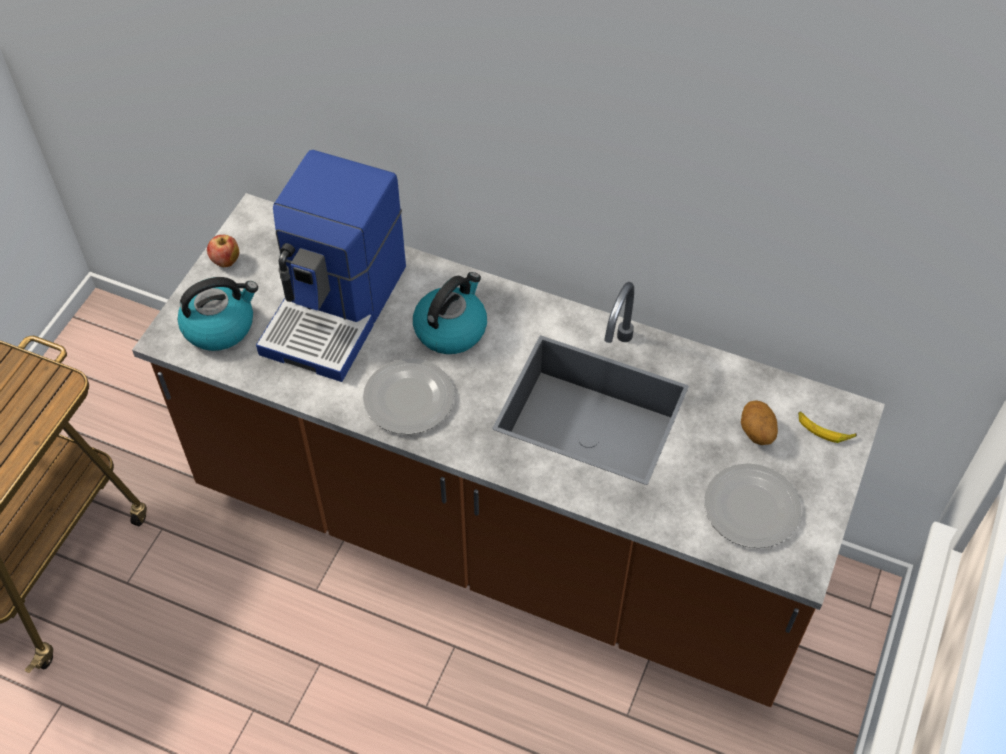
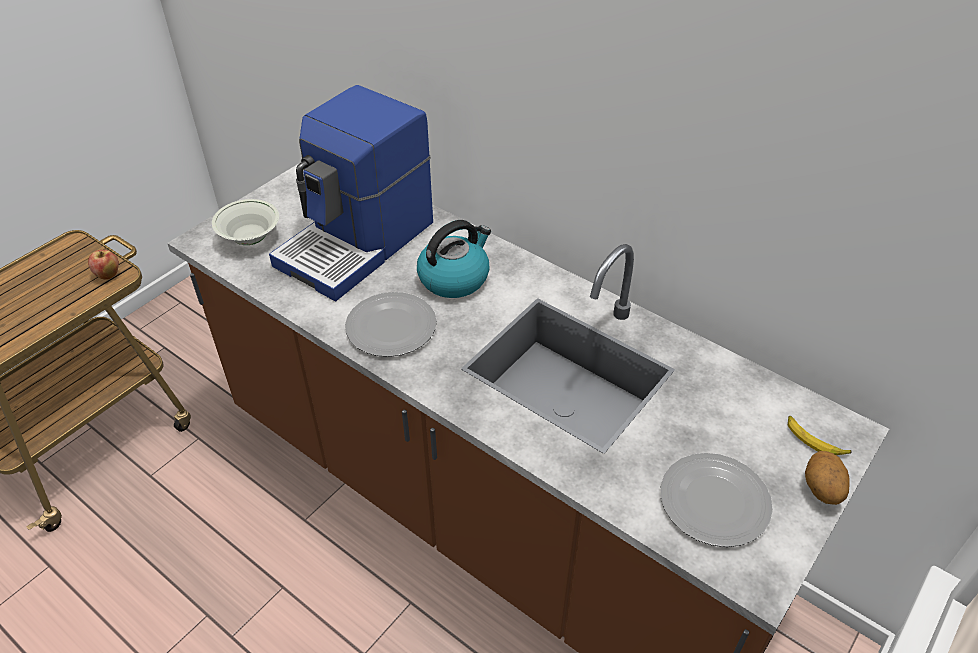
camera: 15 degrees right, 10 degrees down
(220, 326) = (250, 239): kettle -> white bowl
(226, 261) = (280, 193): apple -> apple (108, 275)
(756, 432) = (736, 427): potato -> potato (821, 489)

